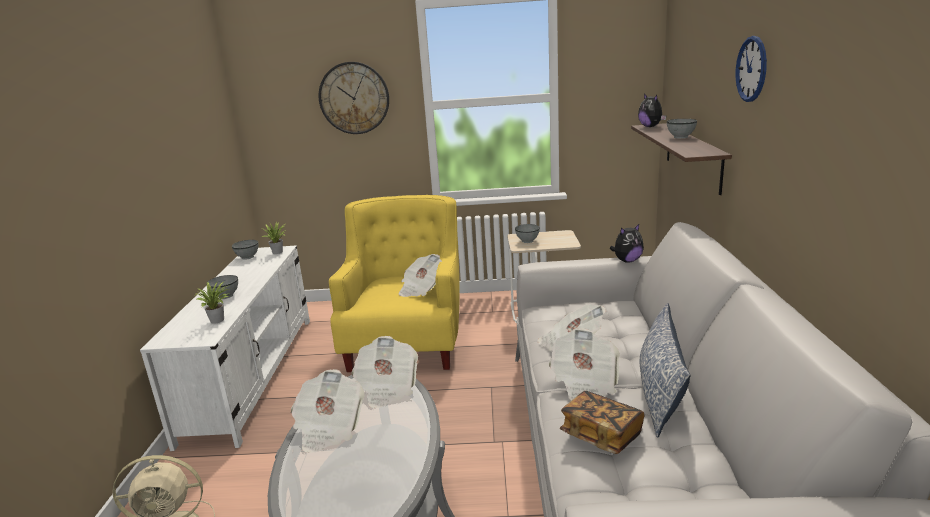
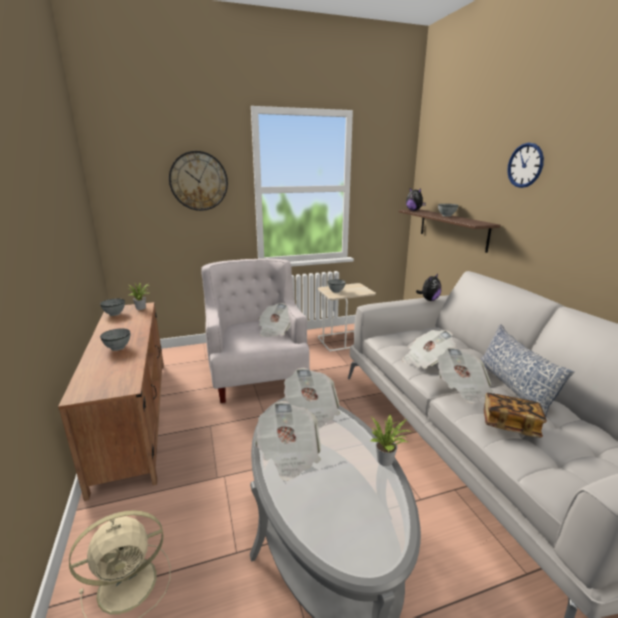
camera: 20 degrees left, 0 degrees up
(219, 320) = (127, 369): potted plant -> potted plant (387, 460)
(252, 374) = (134, 415): white tv stand -> brown tv stand
(407, 341) = (256, 373): yellow armchair -> white armchair

